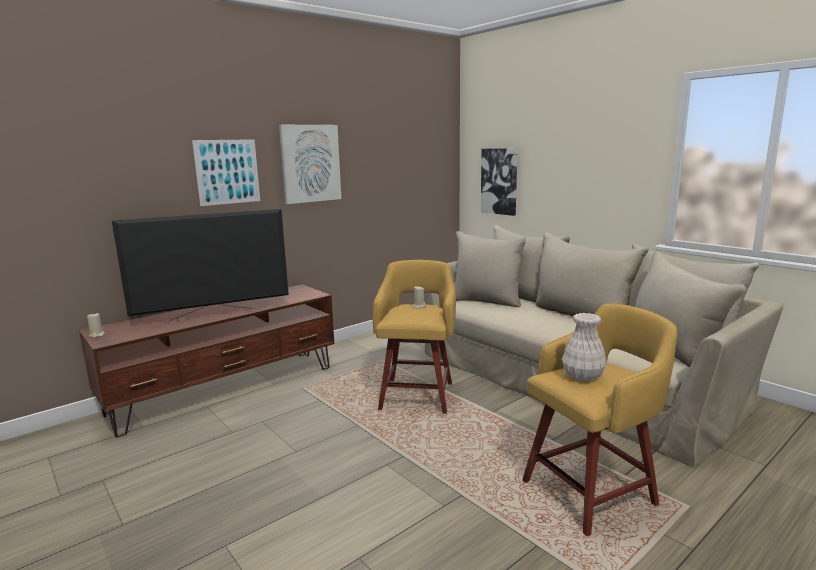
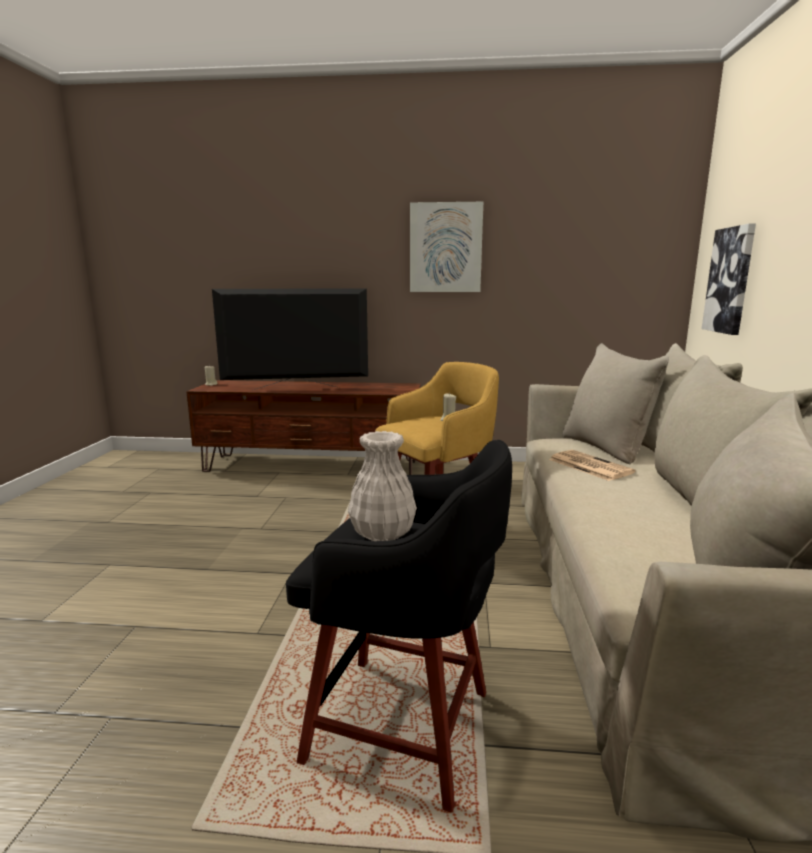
camera: 45 degrees right, 0 degrees up
(214, 315) = (296, 389): television -> television turned 150 degrees clockwise
(227, 172) = (349, 253): picture -> none
(507, 314) = (589, 466): none -> newspaper
(592, 491) = (405, 728): yellow stool -> black stool

